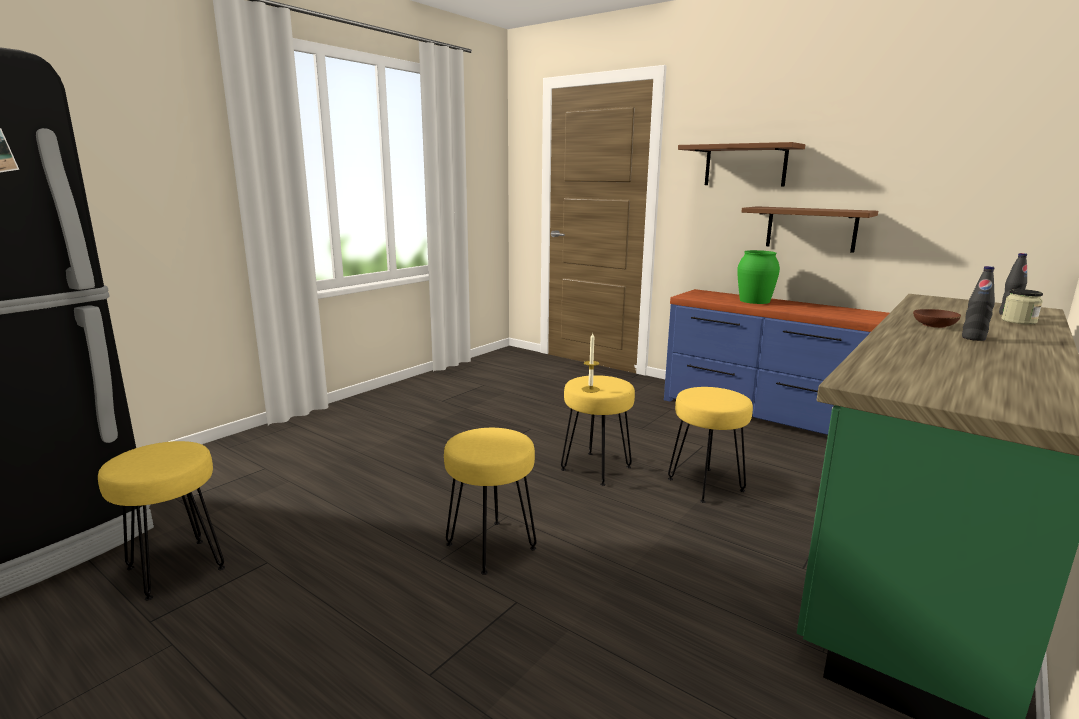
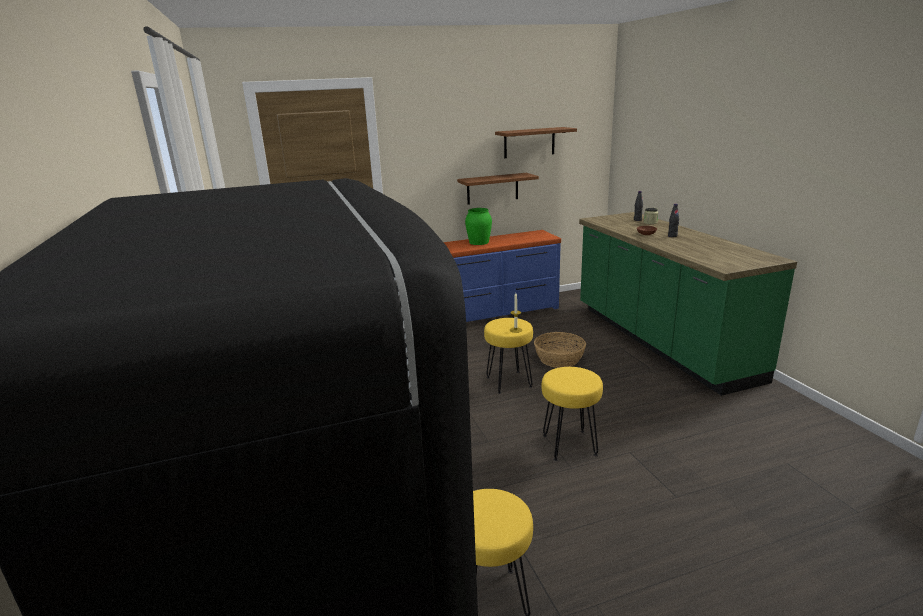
camera: 55 degrees left, 5 degrees up
(706, 485) = (559, 359): yellow stool -> basket
(745, 165) = (445, 152): brown shelf -> brown shelf (529, 142)

